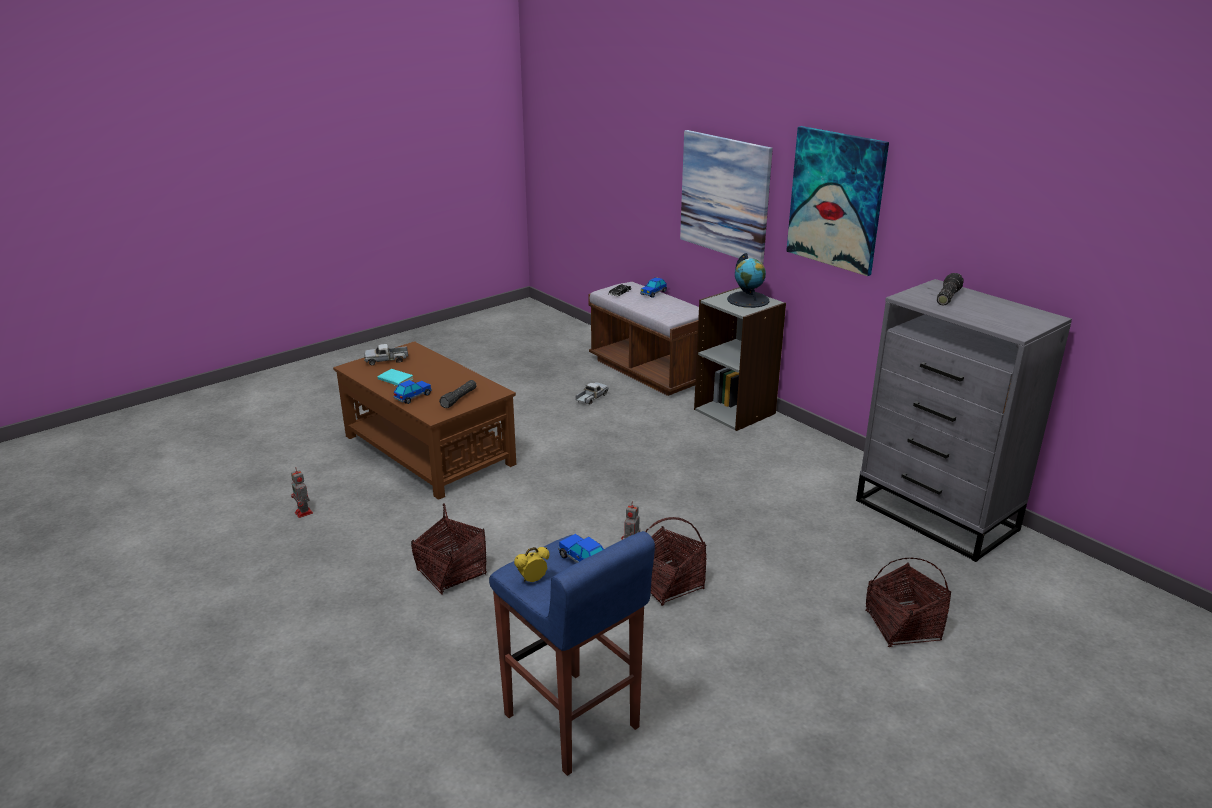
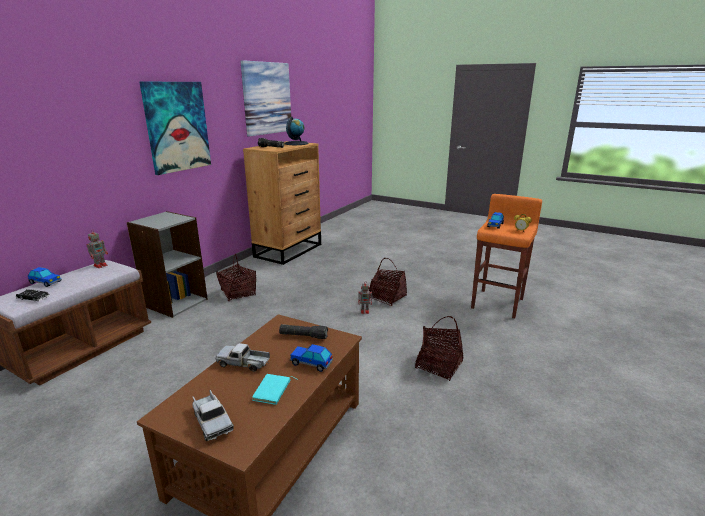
camera: 110 degrees left, 5 degrees down
(304, 513) = (437, 493): toy robot -> toy robot (101, 265)
(571, 722) = (498, 303): blue stool -> orange stool
(591, 398) = (143, 368): toy truck -> toy truck (244, 363)
(725, 196) = (83, 157): picture -> picture (267, 98)
(748, 300) = (159, 218): globe -> globe (296, 143)
(902, 626) = (374, 254): basket -> basket (238, 293)
(937, 516) = (289, 250): grey dresser -> brown dresser

